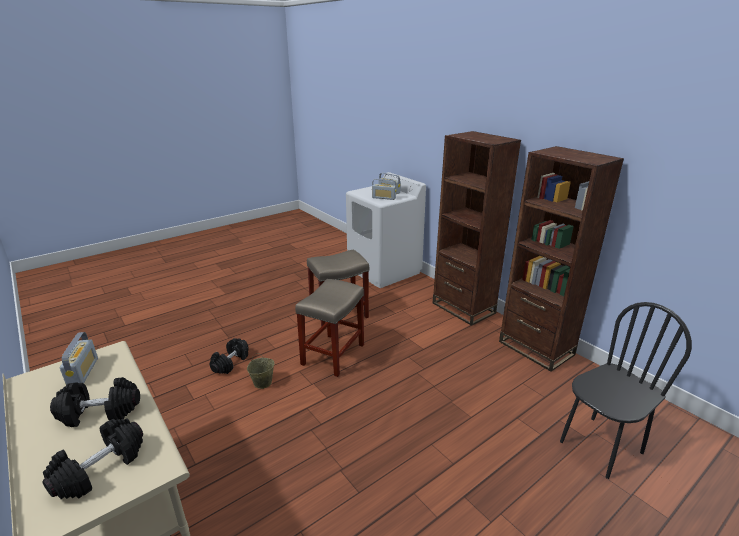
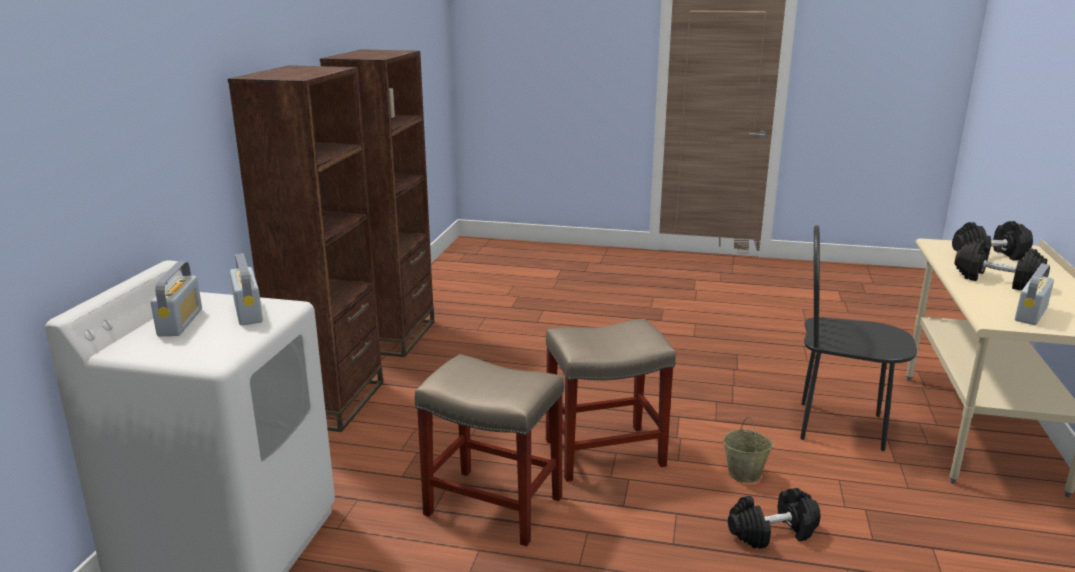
camera: 130 degrees left, 5 degrees down
(600, 446) = (521, 291): black chair -> black chair (840, 426)

